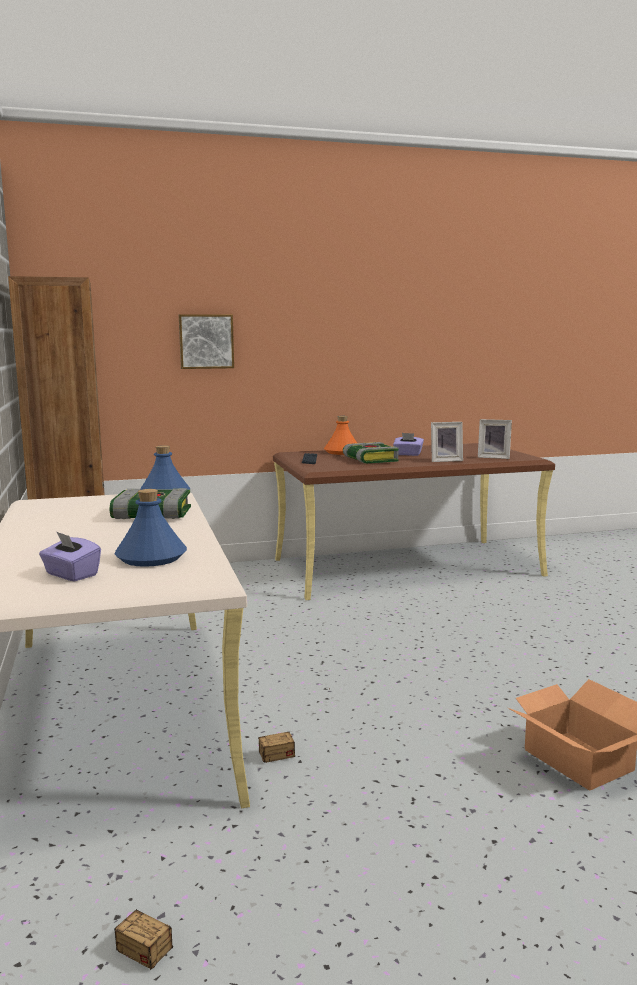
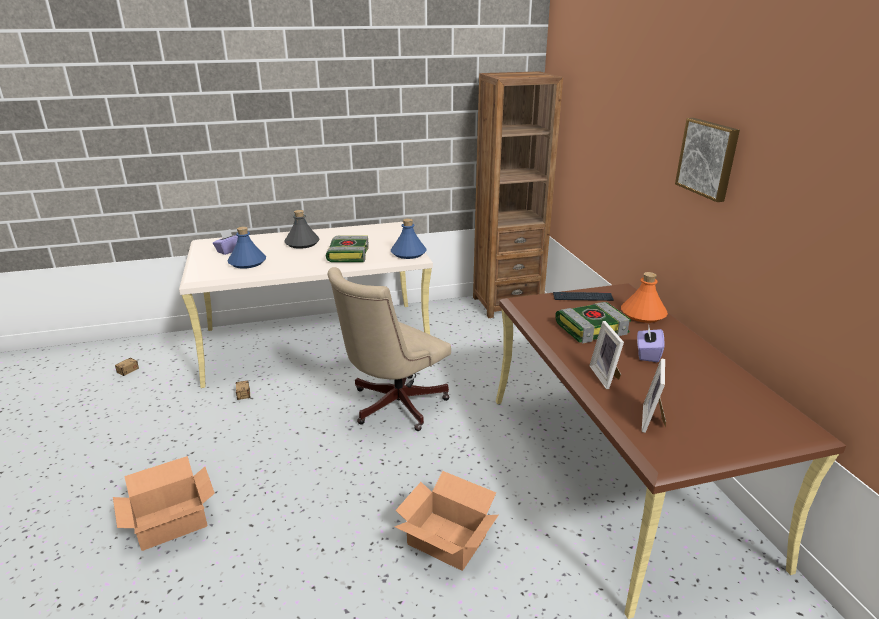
camera: 90 degrees right, 15 degrees up
(76, 536) = (302, 243): none -> grey bottle
(206, 341) = (613, 147): picture -> picture (708, 158)
(313, 646) = (392, 406): none -> beige office chair
(513, 620) = (447, 541): none -> cardboard box

